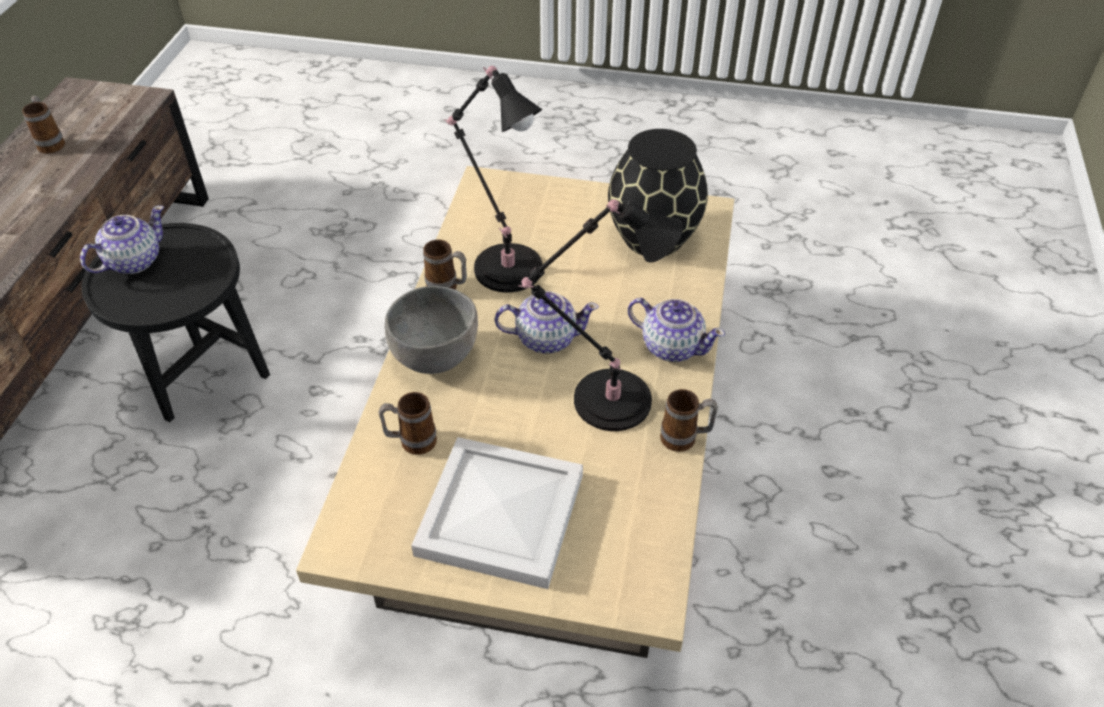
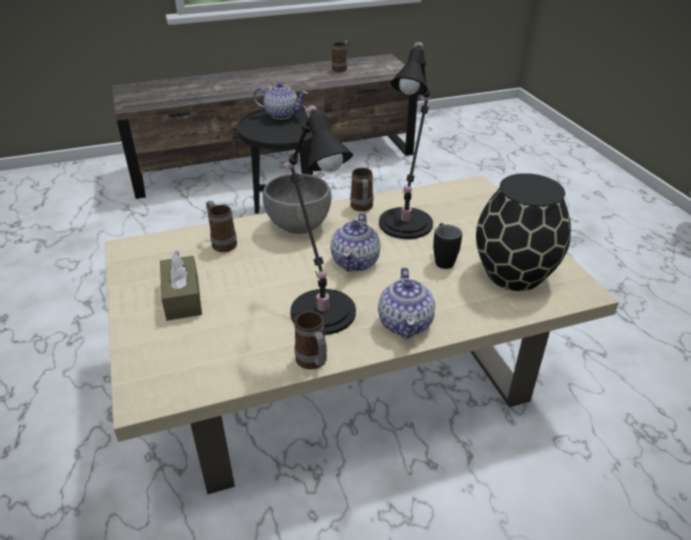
camera: 60 degrees right, 10 degrees down
(498, 516) = (182, 297): white tray -> brown tissue box
(545, 338) = (356, 261): teapot -> teapot turned 45 degrees clockwise
(593, 272) = (442, 259): none -> black mug

